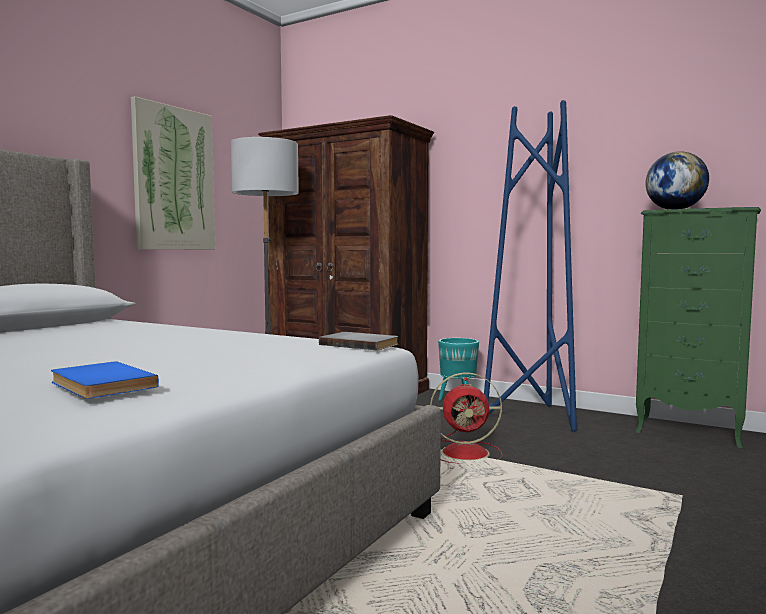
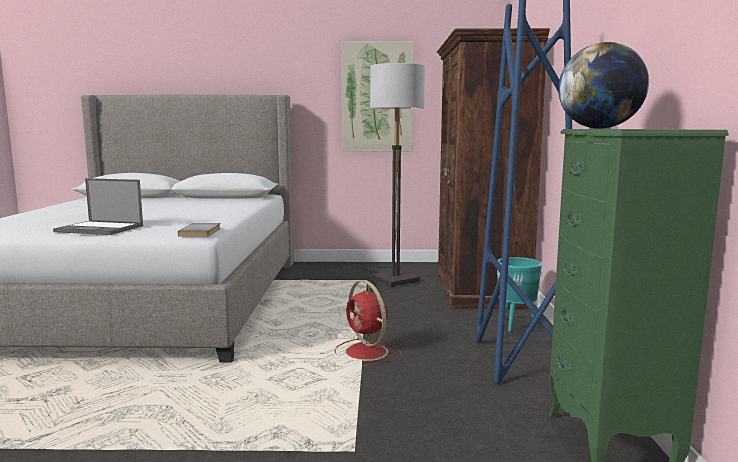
camera: 60 degrees right, 5 degrees up
(99, 385) = (42, 224): blue book -> none
(234, 368) = (100, 229): none -> laptop

